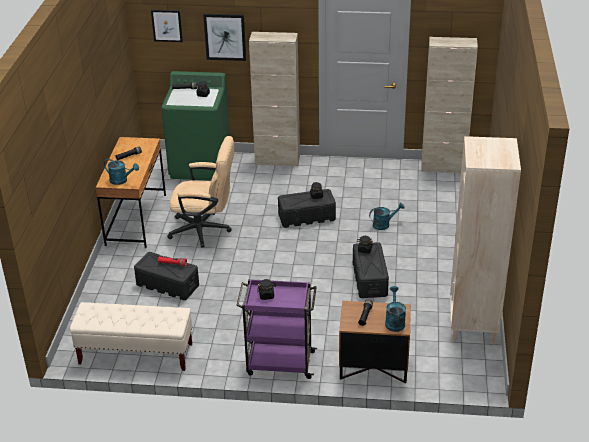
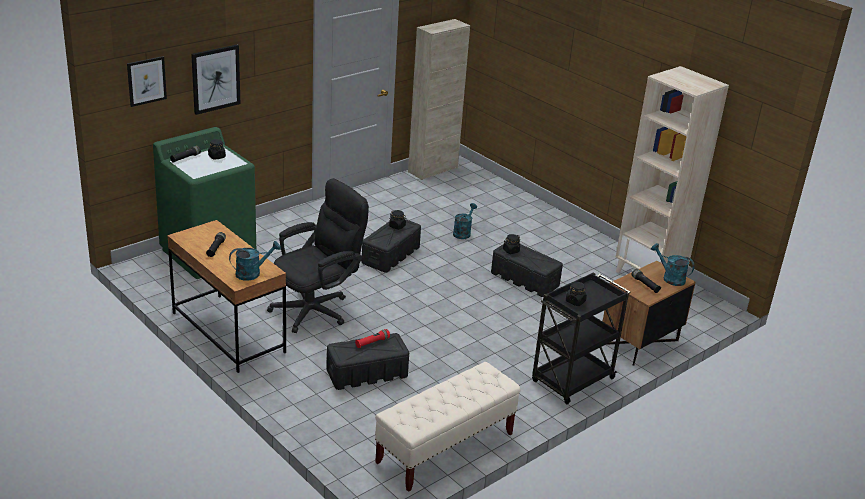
camera: 50 degrees left, 5 degrees down
(205, 230) = (317, 308): beige office chair -> black office chair
(277, 160) = (280, 219): beige cabinet -> none
(279, 363) = (572, 381): purple cart -> black cart

